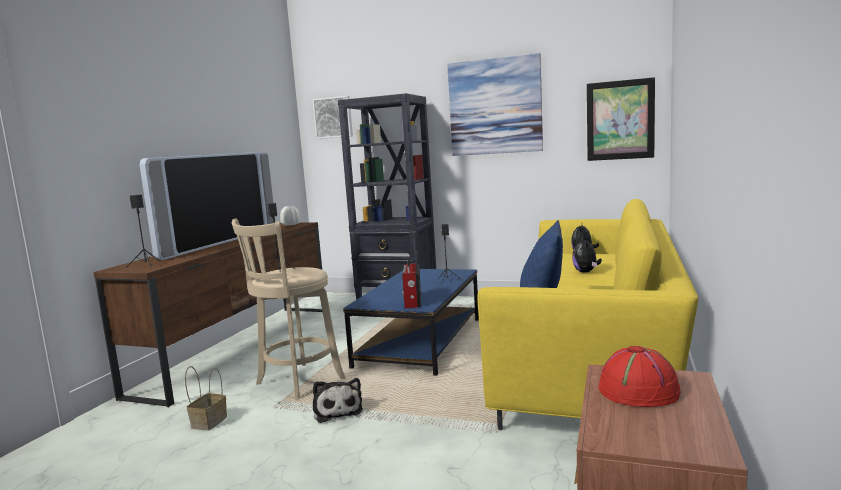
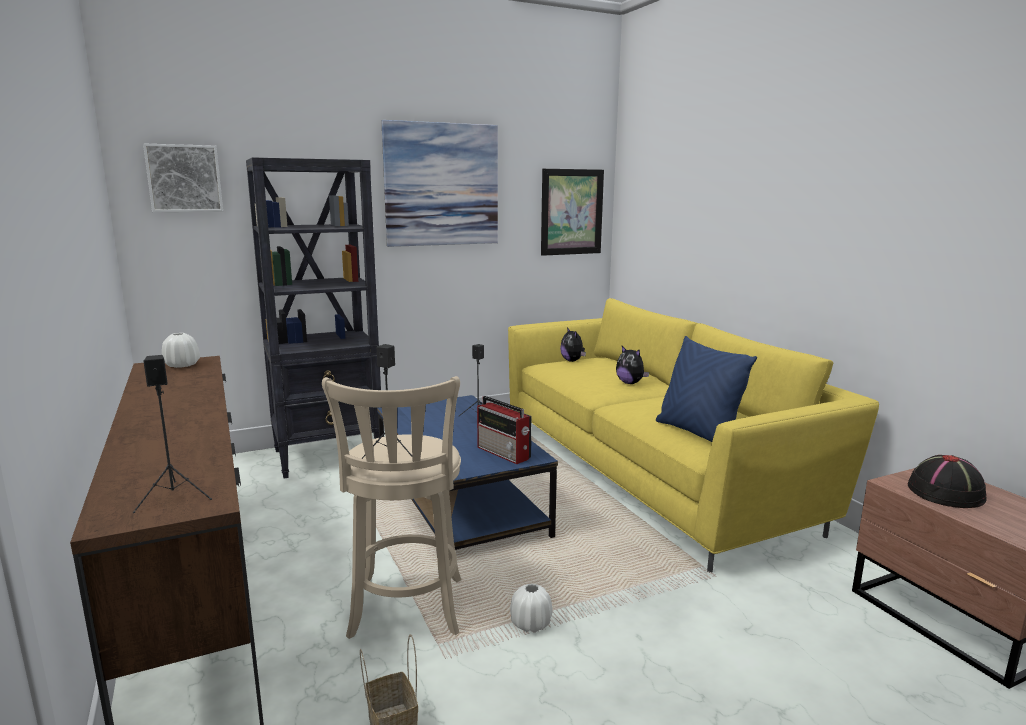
camera: 45 degrees left, 5 degrees up
(219, 242) = (154, 419): television -> none
(337, 410) = (530, 623): plush toy -> white vase
(639, 390) = (946, 493): red hat -> black hat

